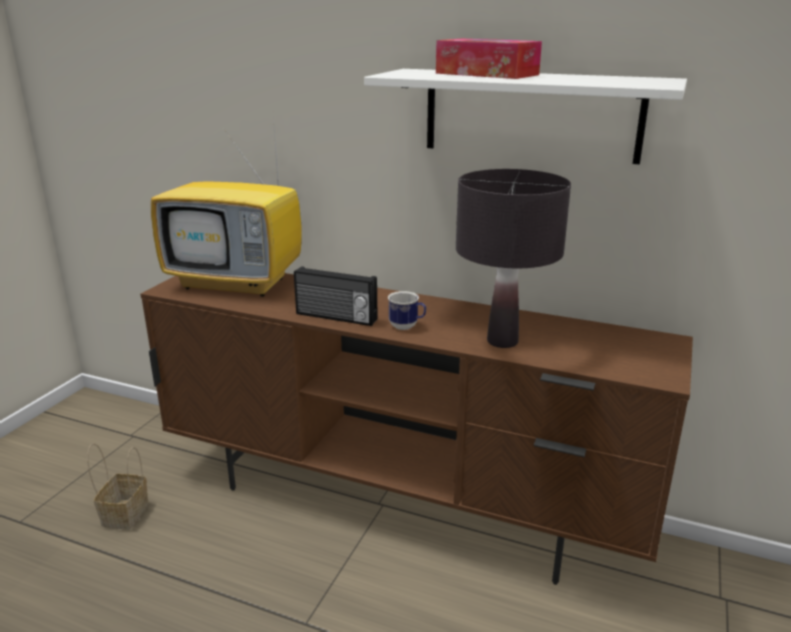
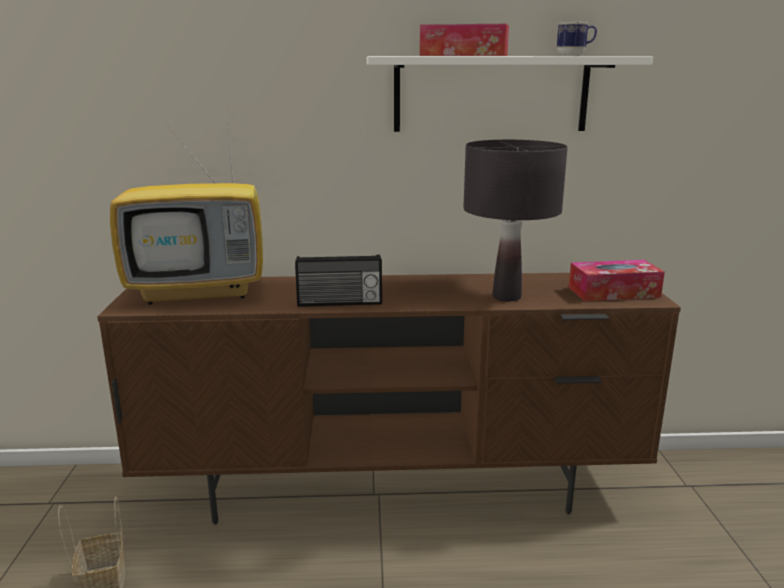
camera: 25 degrees left, 5 degrees down
(407, 327) = (414, 299): mug -> mug (575, 56)
(629, 359) = (613, 292): none -> tissue box

